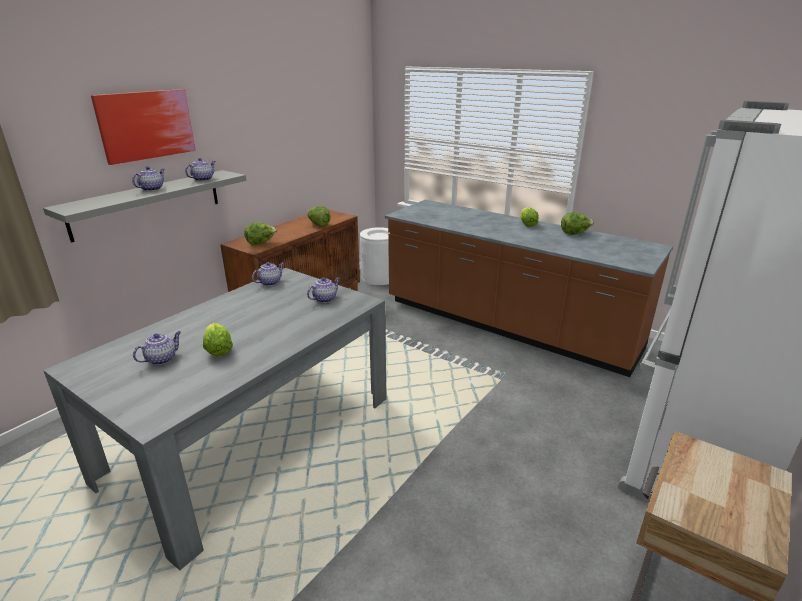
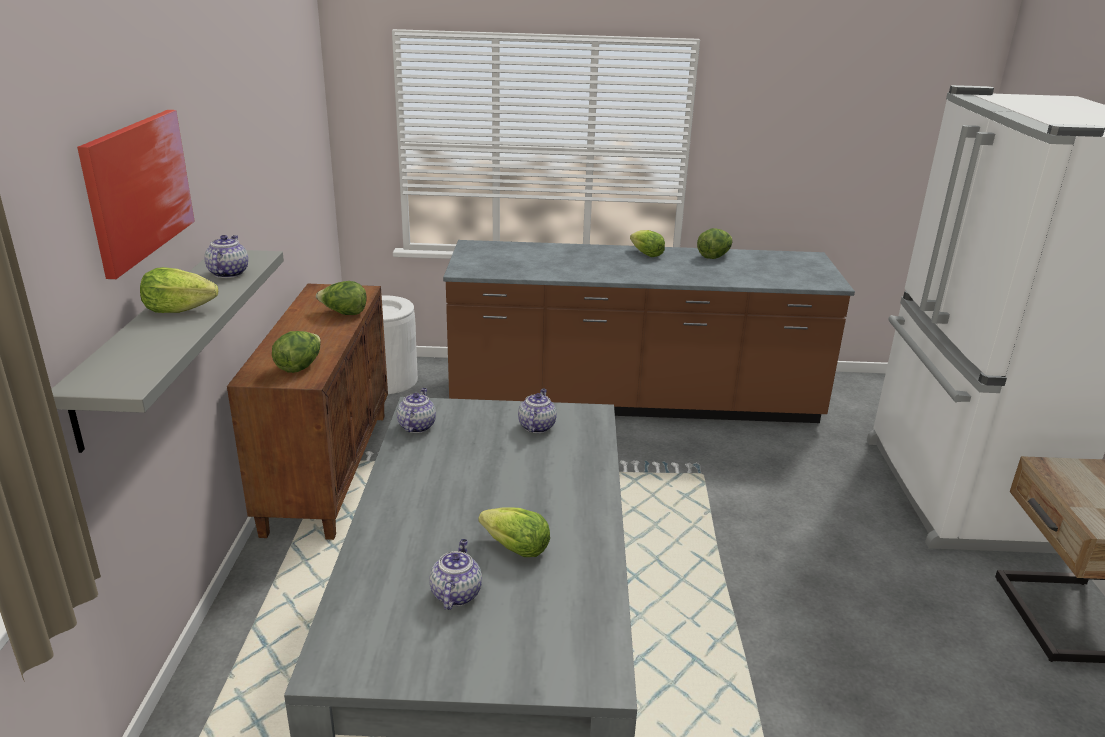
camera: 35 degrees left, 0 degrees up
(152, 189) = (178, 310): teapot -> lettuce

